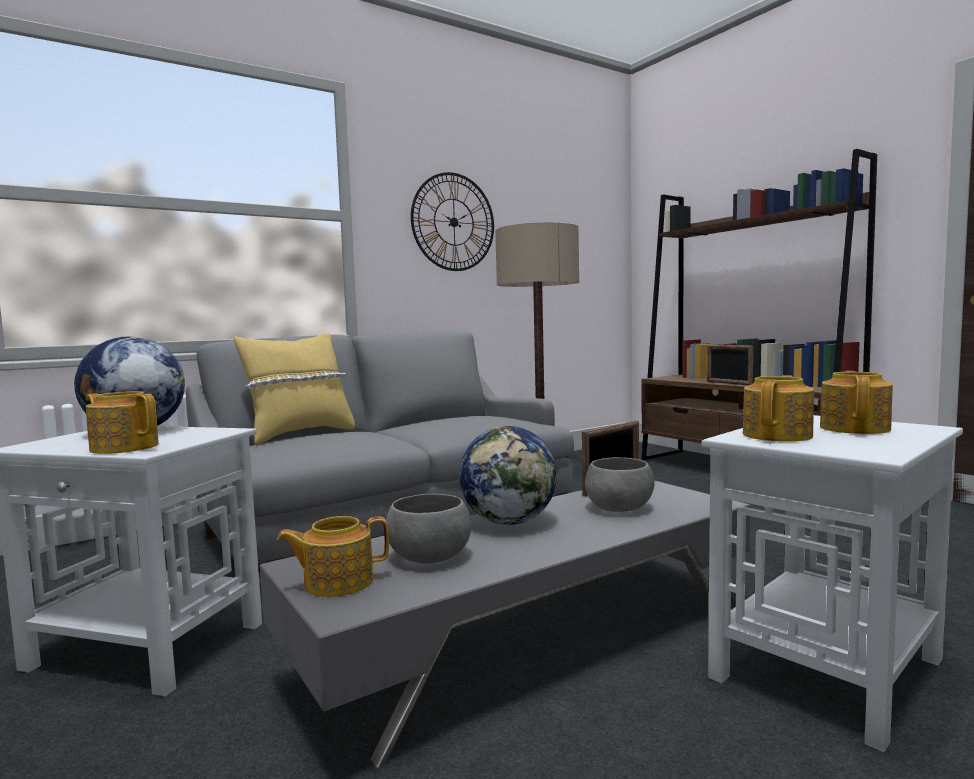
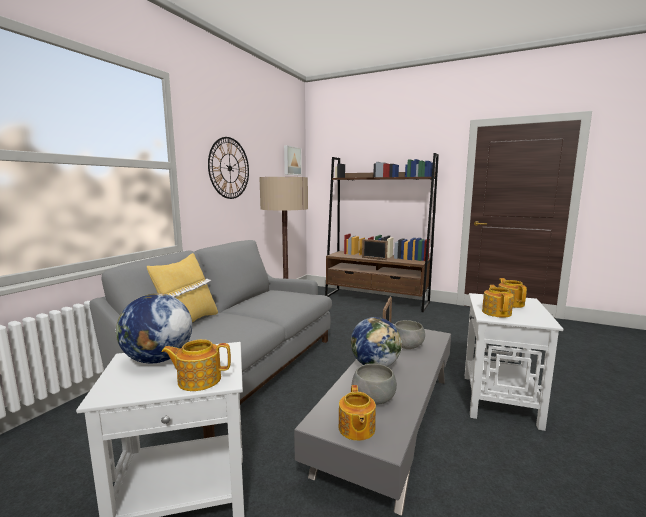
camera: 30 degrees left, 5 degrees up
(337, 582) = (356, 429): teapot -> teapot turned 45 degrees counterclockwise
(594, 212) = (291, 161): none -> picture

